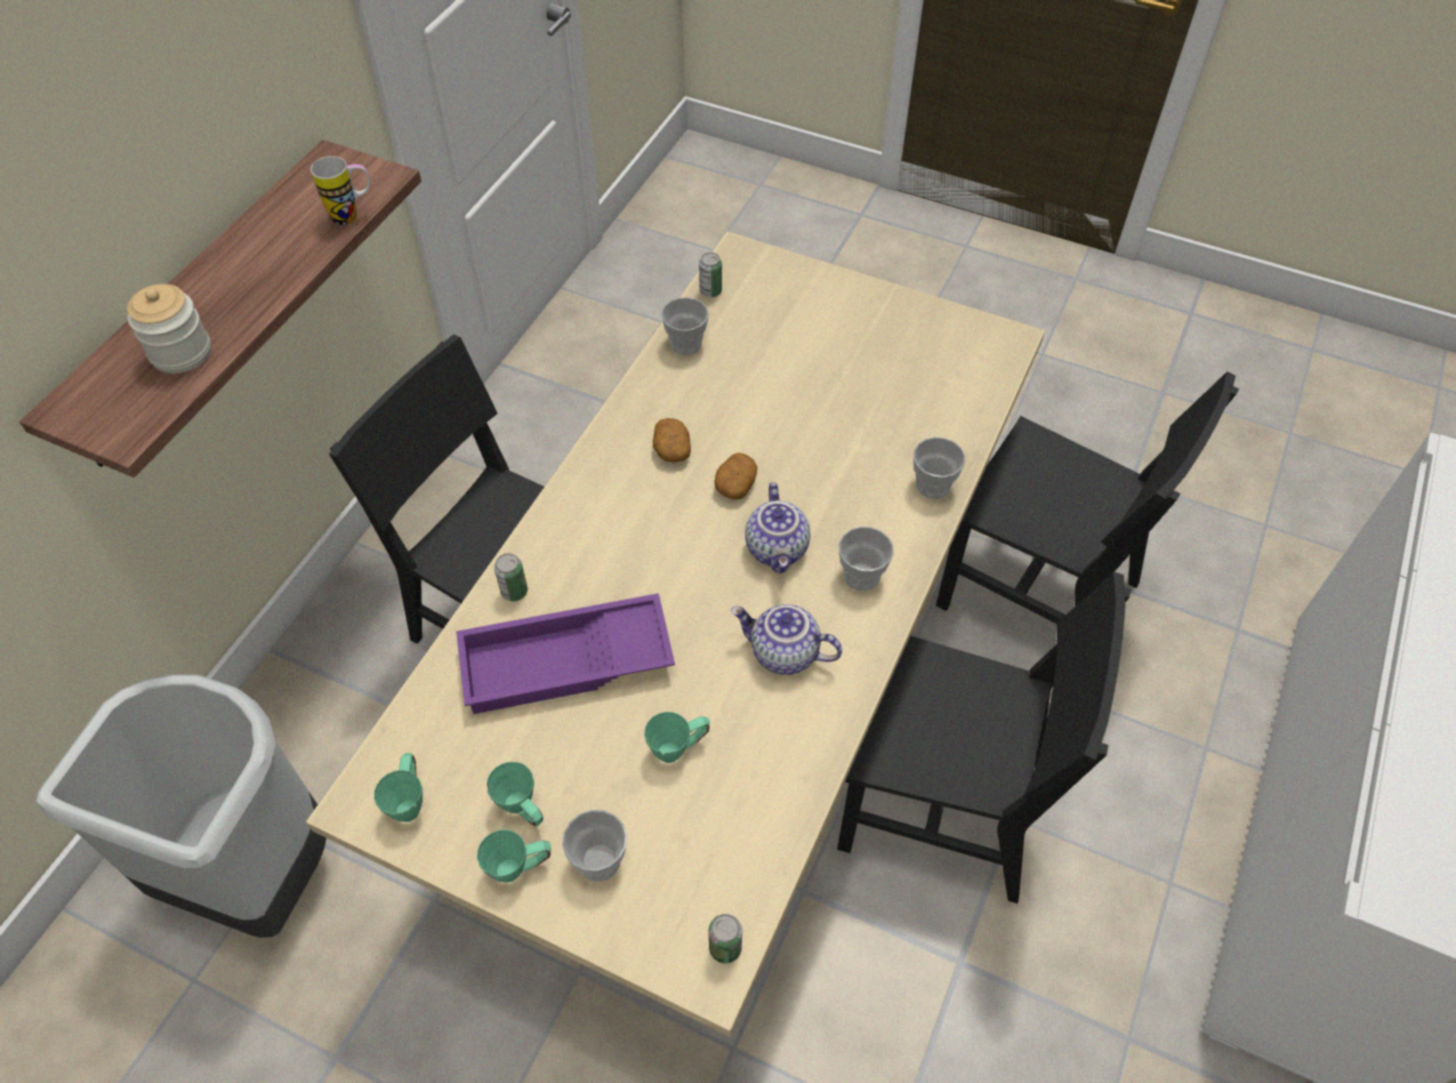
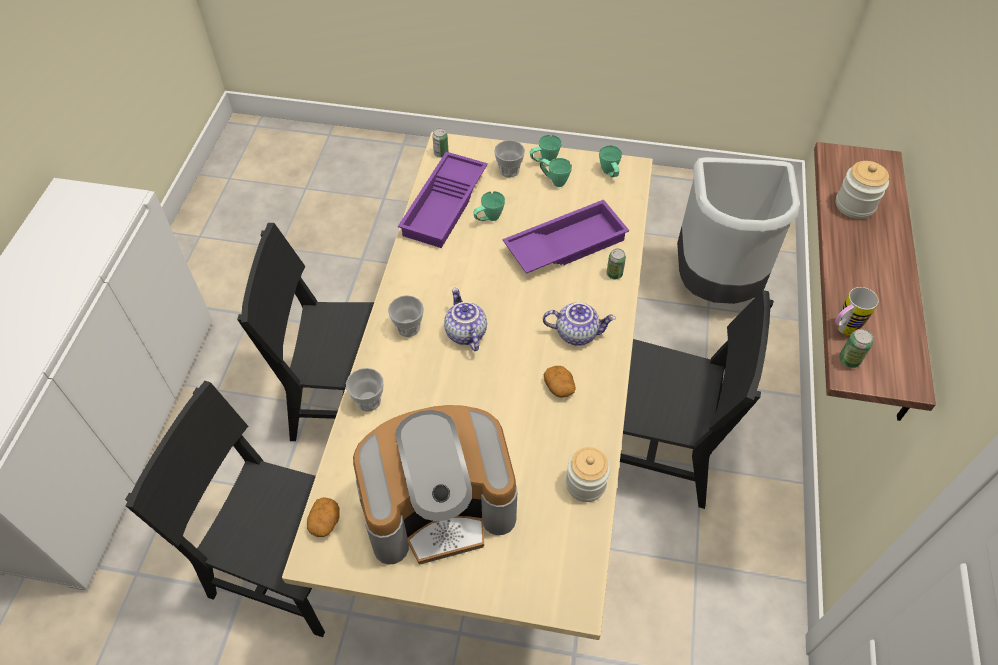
camera: 165 degrees right, 0 degrees up
(686, 344) = (585, 484): cup -> jar
(710, 291) = (586, 548): can -> can (849, 360)
(735, 484) = (506, 370): potato -> potato (325, 522)
(749, 799) = (445, 206): none -> purple tray
(783, 654) = (446, 273): teapot -> teapot (577, 332)
(860, 357) = (439, 505): none -> coffee machine

